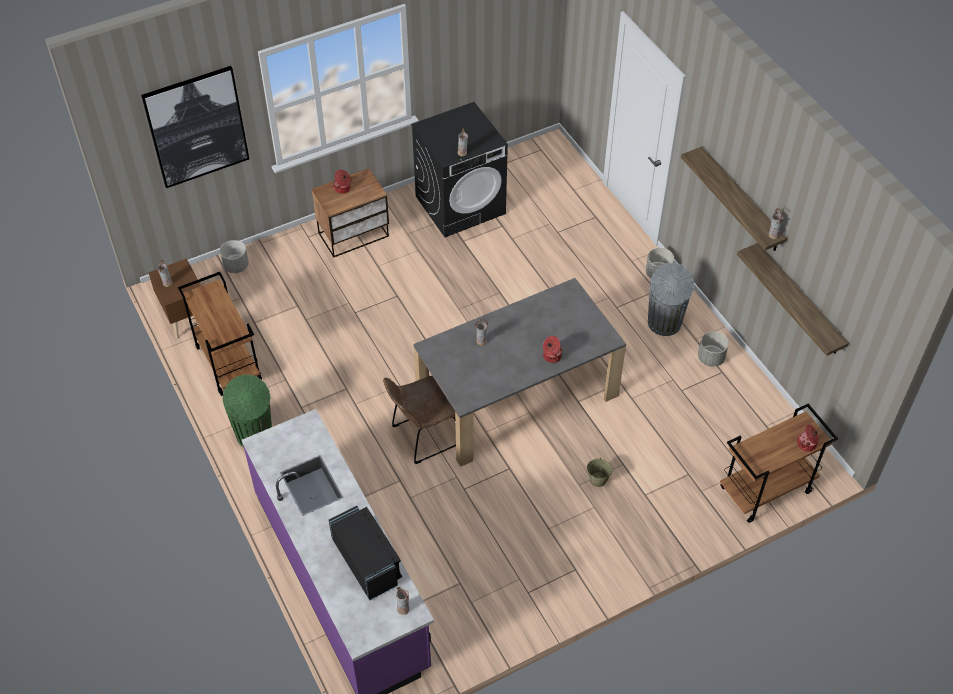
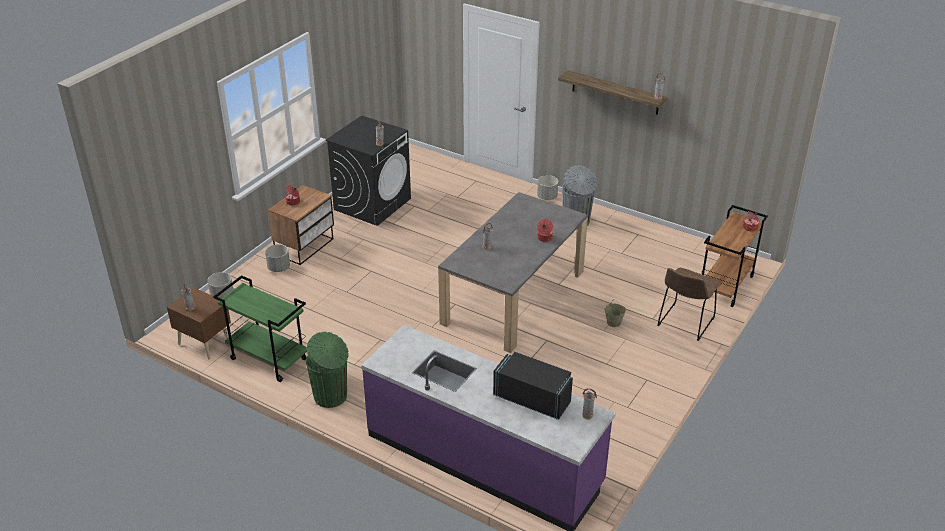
camera: 30 degrees left, 15 degrees down
(197, 127) = (179, 161): picture -> none
(227, 363) = (267, 359): brown cart -> green cart
(423, 437) = (466, 346): brown chair -> brown chair (684, 323)
(710, 358) = (623, 229): grey planter -> grey planter (278, 268)
(799, 300) = (689, 141): shelf -> none

